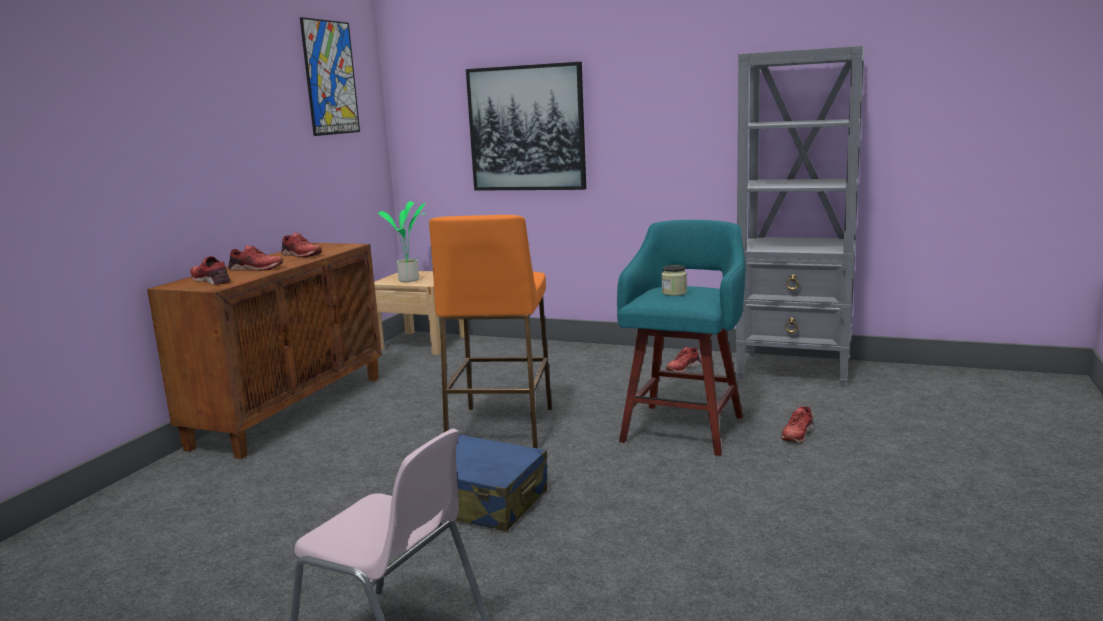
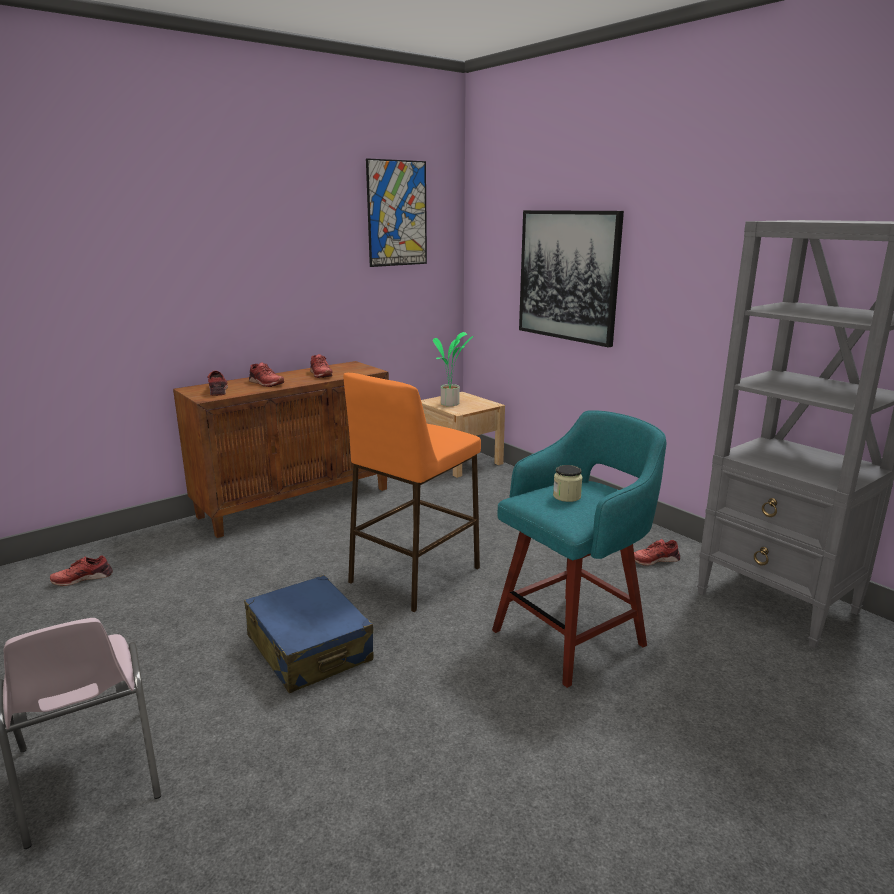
camera: 30 degrees right, 5 degrees up
(797, 434) = (681, 693): red shoe -> red shoe (82, 578)

